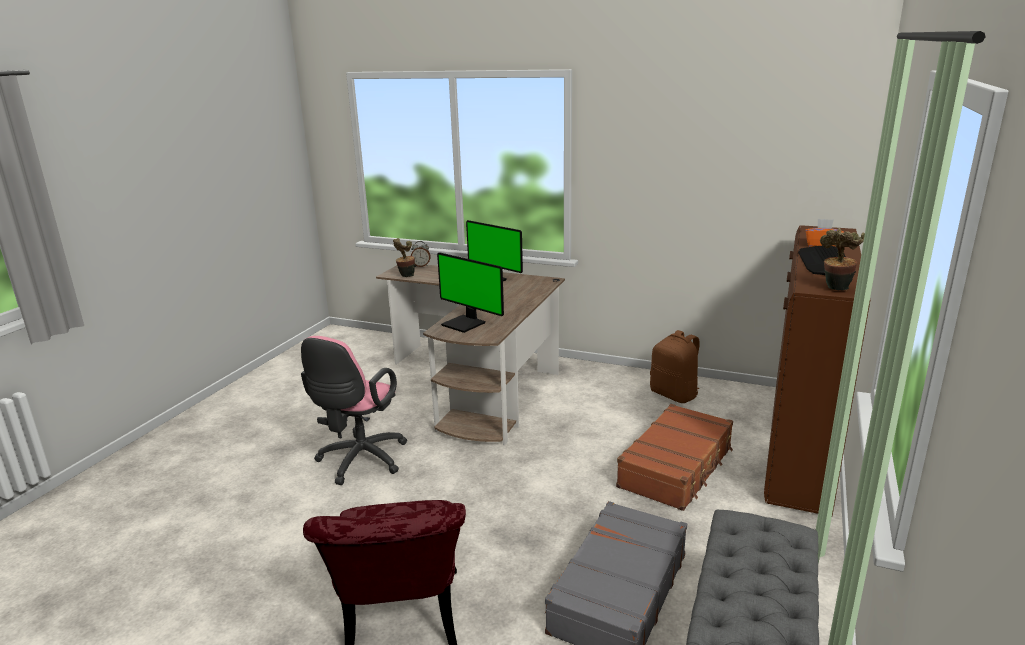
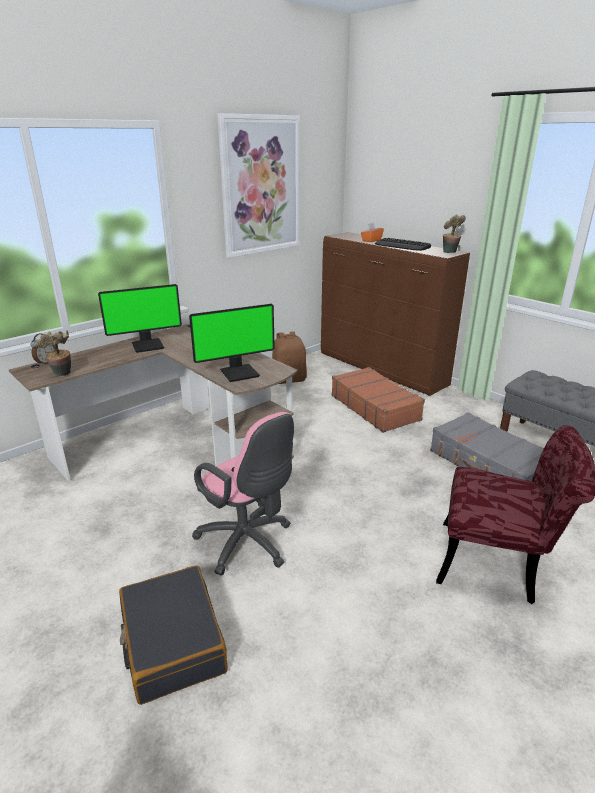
camera: 65 degrees left, 5 degrees up
(244, 465) = (172, 642): none -> black suitcase
(701, 145) = (261, 186): none -> picture

